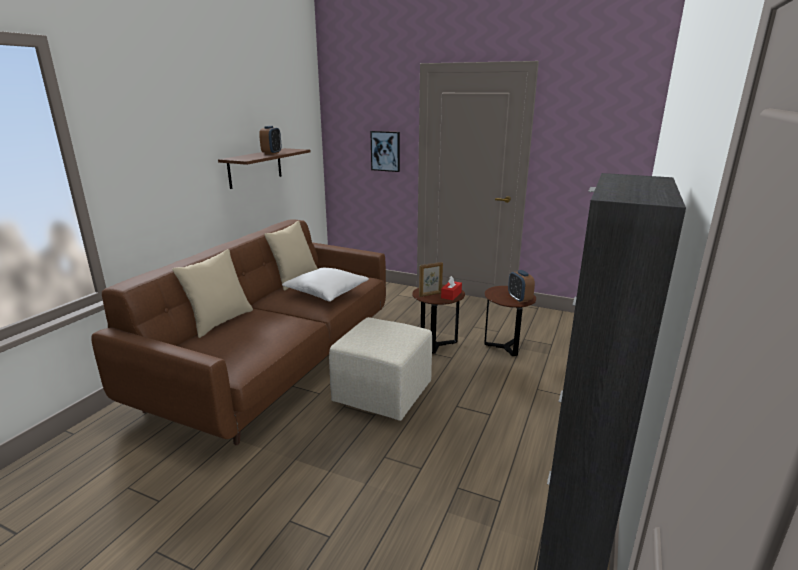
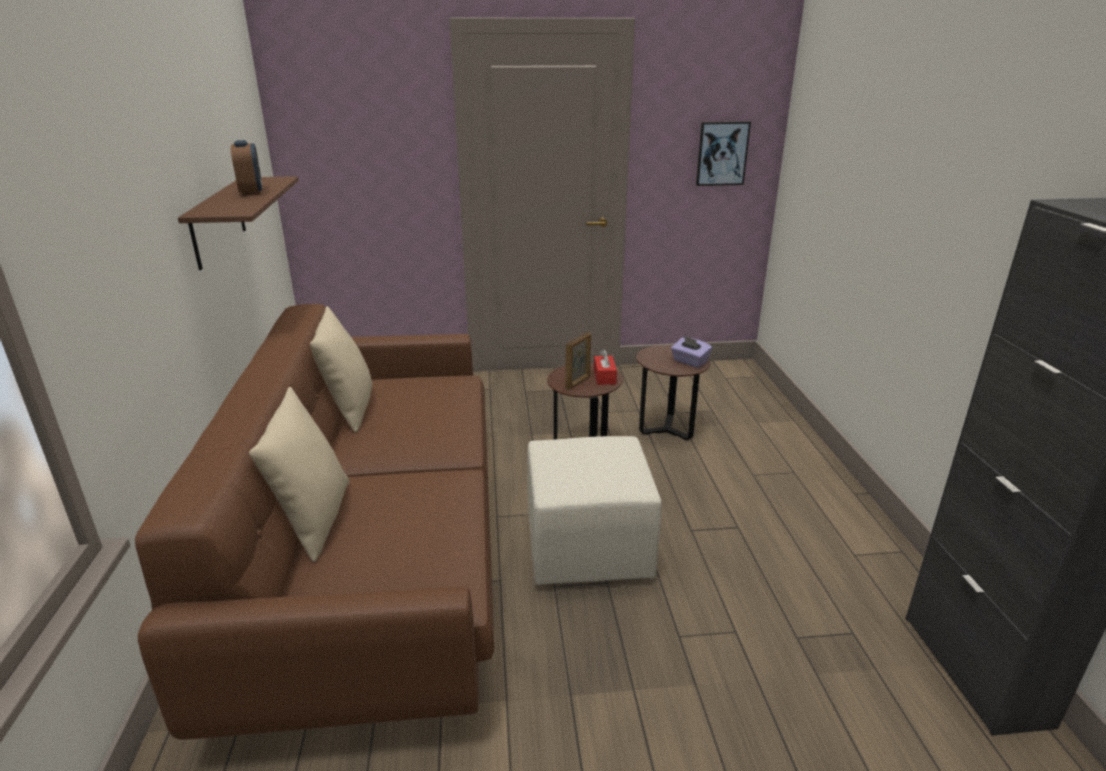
camera: 30 degrees left, 5 degrees up
(326, 293) = (432, 418): white pillow -> none
(385, 151) = (399, 165): picture -> picture (722, 153)
(519, 299) = (689, 362): alarm clock -> purple tissue box

